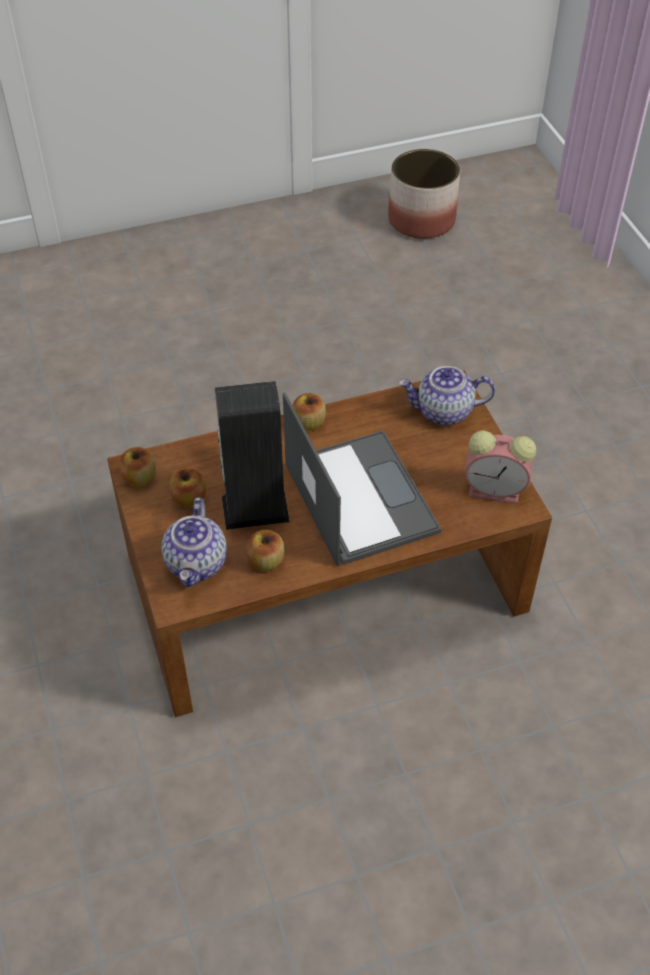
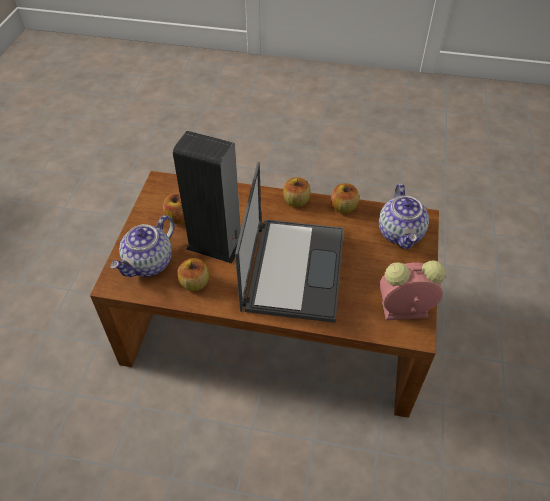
camera: 30 degrees right, 0 degrees up
(139, 478) = (159, 191): apple -> apple (343, 207)
(421, 220) = (499, 114): planter -> none
(443, 412) = (401, 233): teapot -> teapot turned 120 degrees counterclockwise
(496, 490) = (403, 310): alarm clock -> alarm clock turned 135 degrees clockwise

